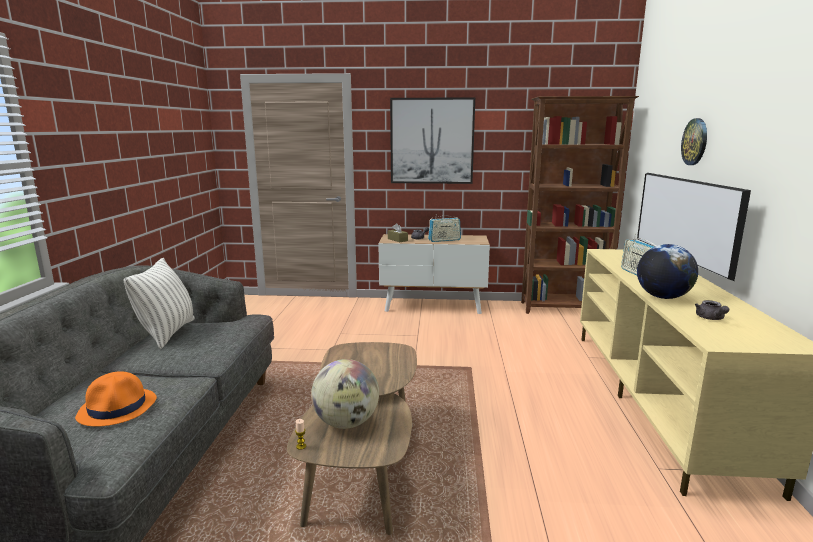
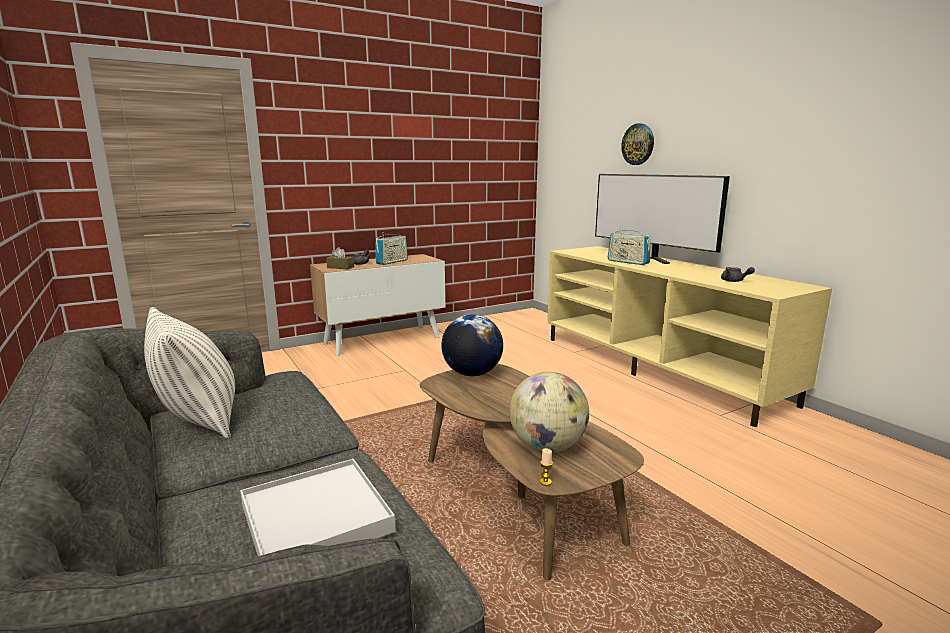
camera: 35 degrees left, 0 degrees up
(118, 408) = (316, 518): orange hat -> white tray
(432, 141) = (358, 149): picture -> none
(564, 309) = (505, 319): brown bookcase -> none
(662, 297) = (678, 274): globe -> globe (472, 374)

